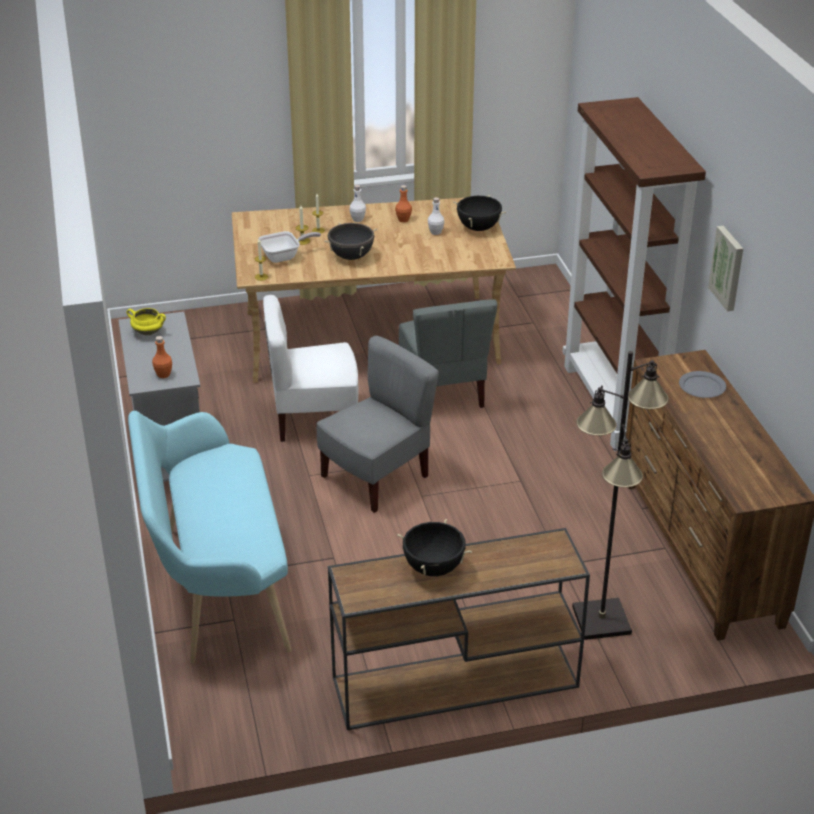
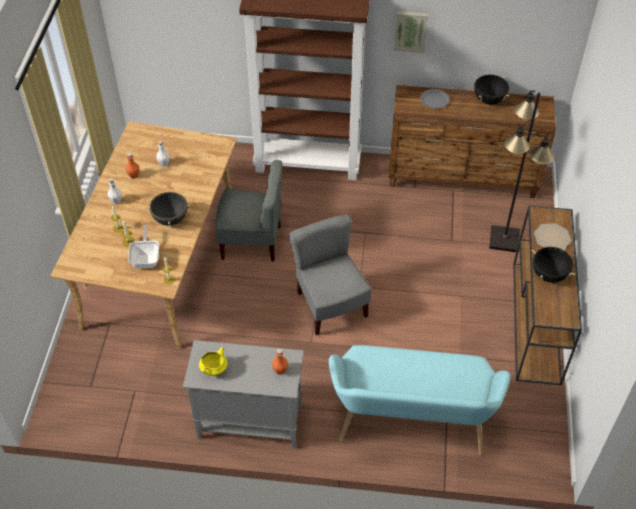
camera: 70 degrees left, 15 degrees up
(314, 420) = (247, 323): white chair -> none
(478, 228) = (172, 139): black cooking pot -> black cooking pot (489, 100)
(513, 560) = (552, 237): none -> plate

